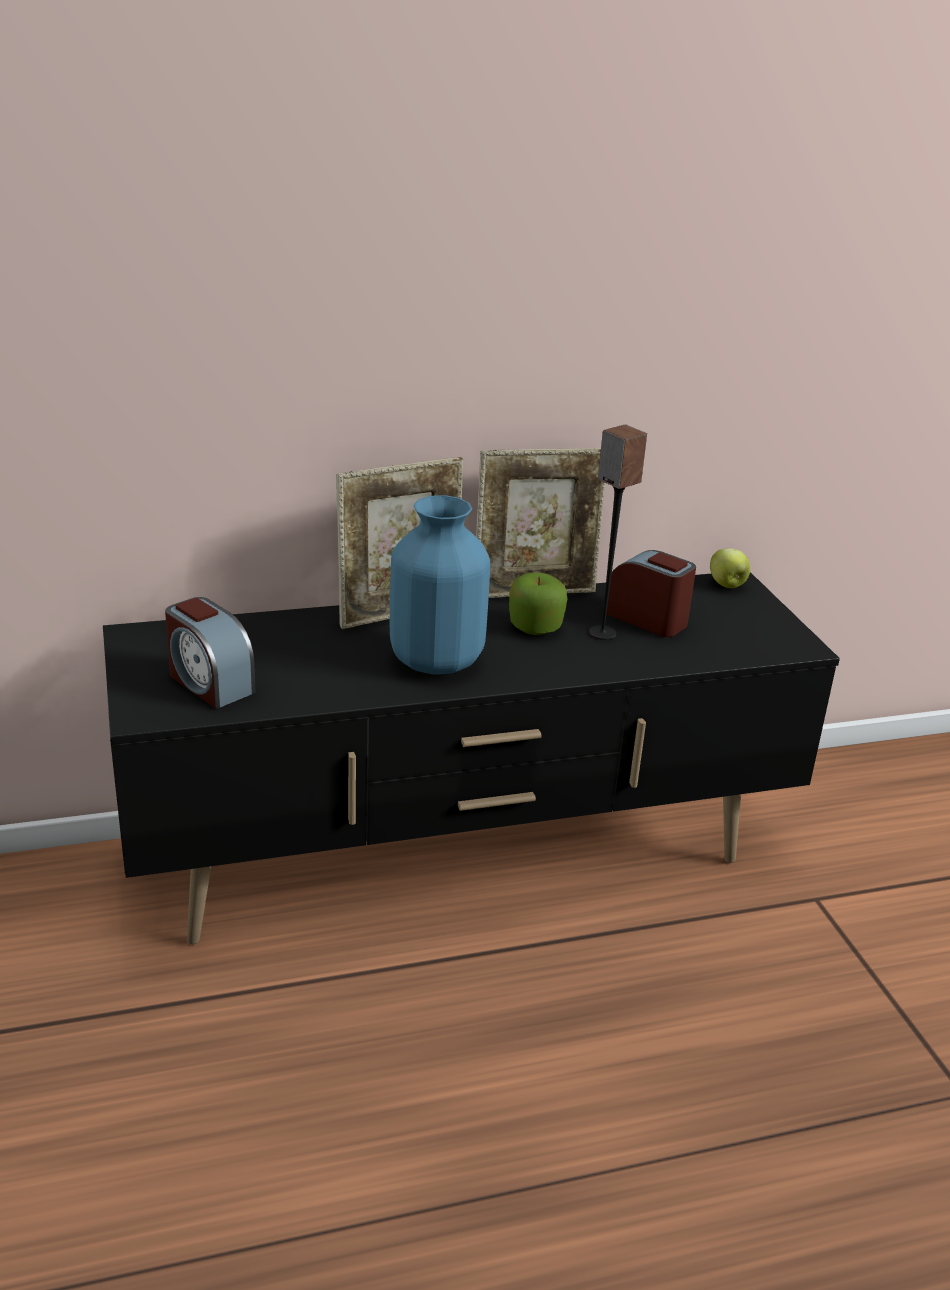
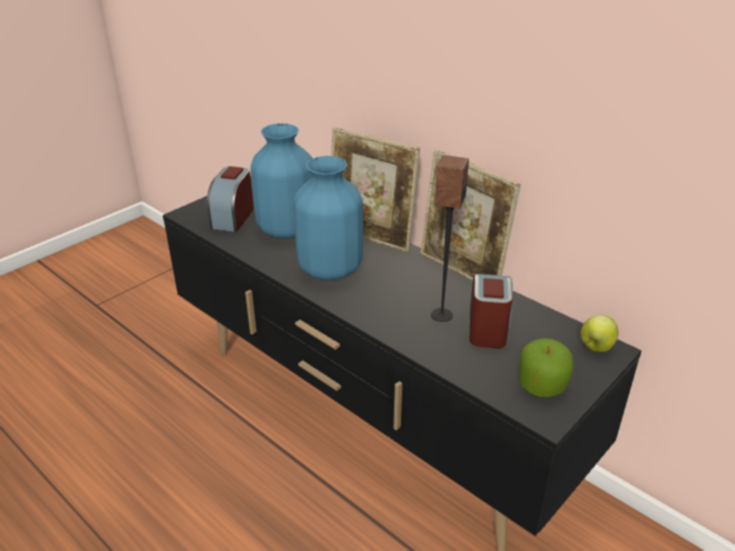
camera: 60 degrees right, 5 degrees up
(300, 656) = (286, 229): none -> blue vase
(535, 626) = (416, 287): apple -> apple (542, 385)

